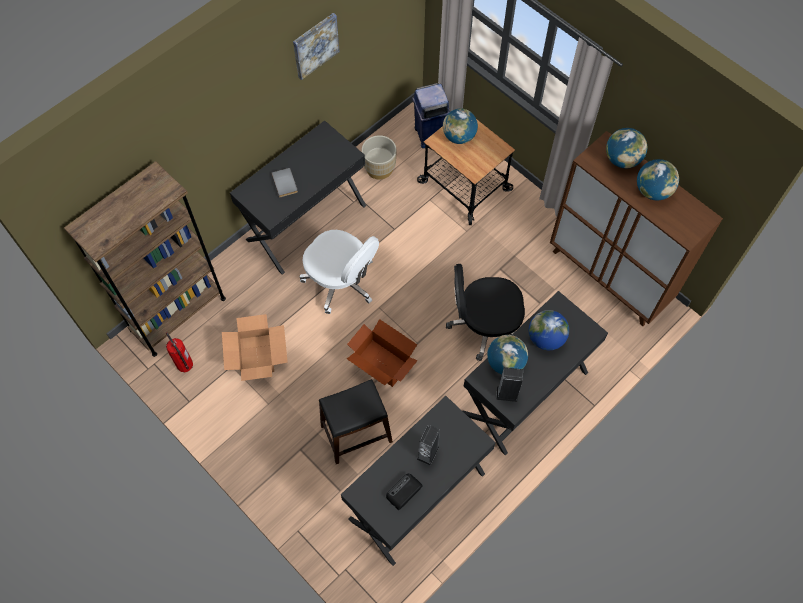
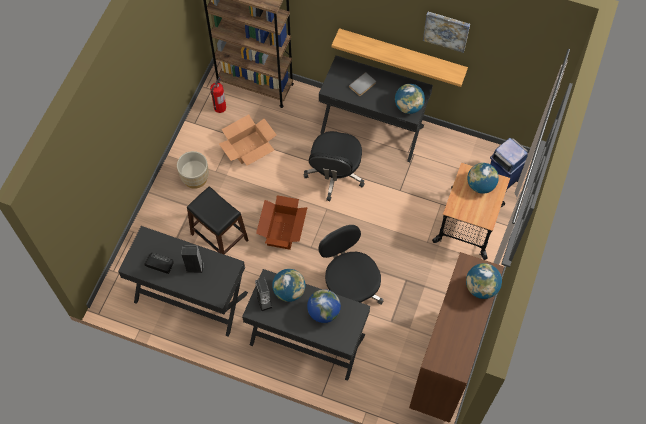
camera: 65 degrees right, 0 degrees up
(284, 120) = (402, 54): none -> shelf
(341, 282) = (335, 174): white office chair -> black office chair
(379, 168) = (449, 156): beige planter -> beige planter (195, 178)
(652, 191) = (463, 320): globe -> globe (408, 106)

